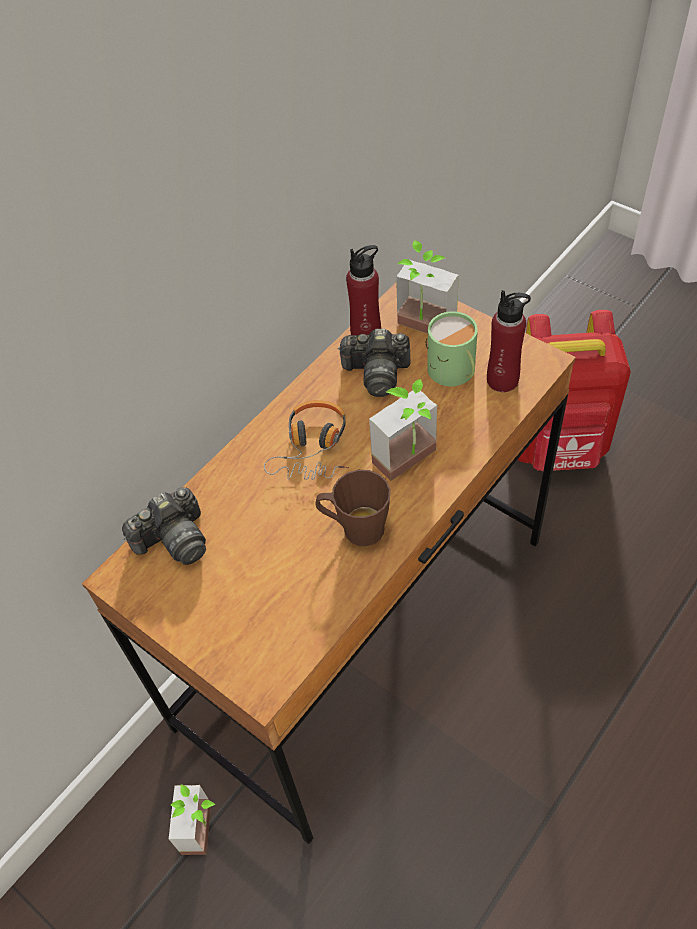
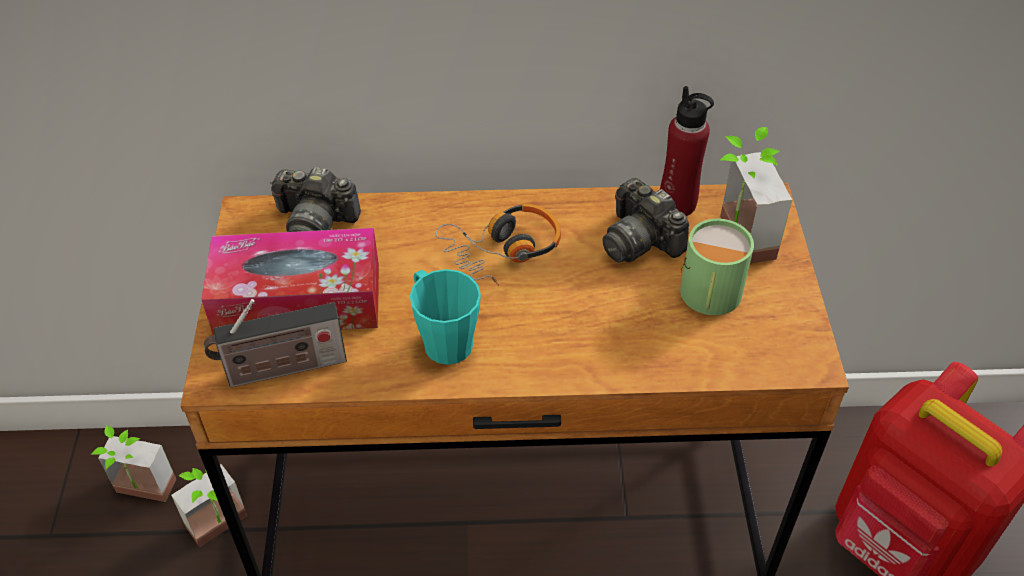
camera: 45 degrees right, 5 degrees down
(237, 593) = (298, 299): none -> tissue box
(292, 641) = (281, 369): none -> radio
(355, 528) = (442, 338): brown mug -> turquoise mug
(412, 464) = (559, 334): potted plant -> potted plant (141, 495)
(502, 380) = (743, 342): red bottle -> none

